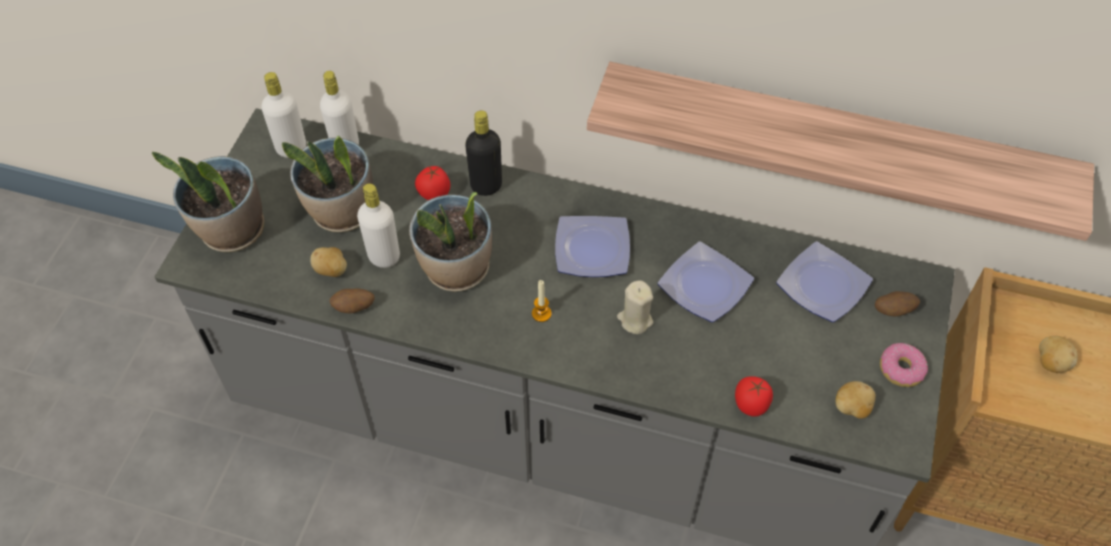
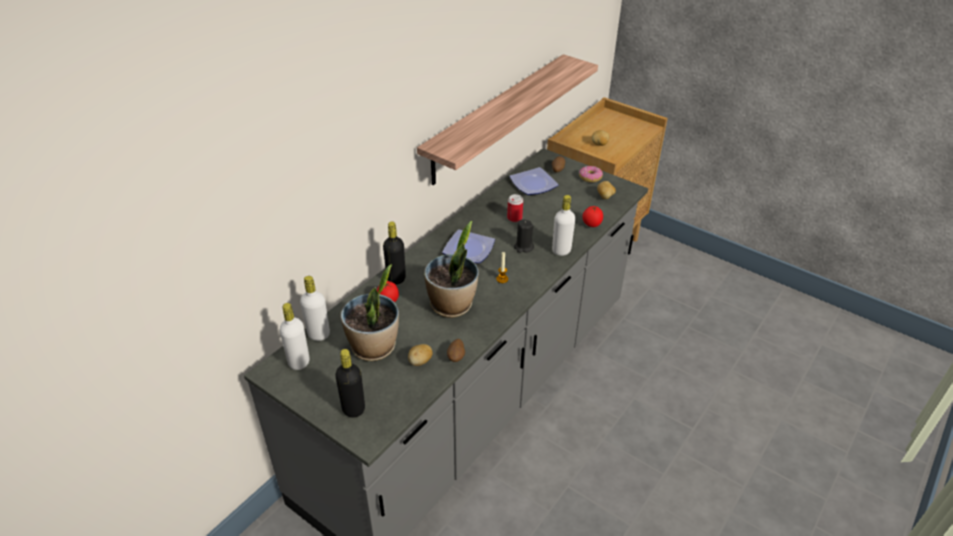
camera: 70 degrees left, 15 degrees down
(231, 231) = (353, 409): potted plant -> black bottle
(384, 256) = (423, 335): white bottle -> white bottle (561, 250)
(635, 320) = (523, 247): beige candle -> black candle
(707, 286) = (514, 218): plate -> can

